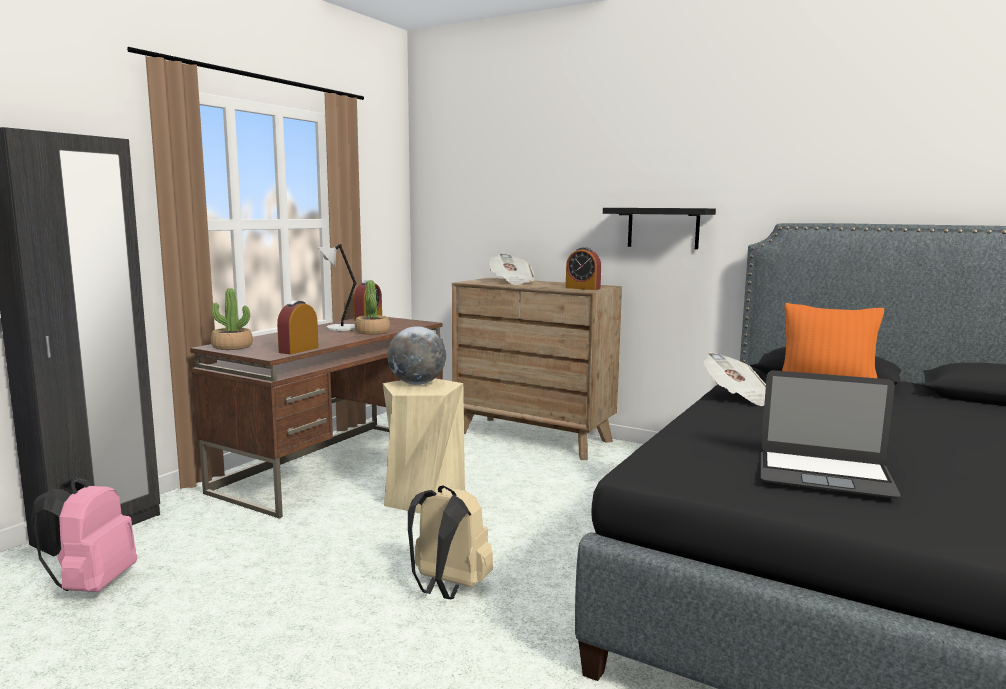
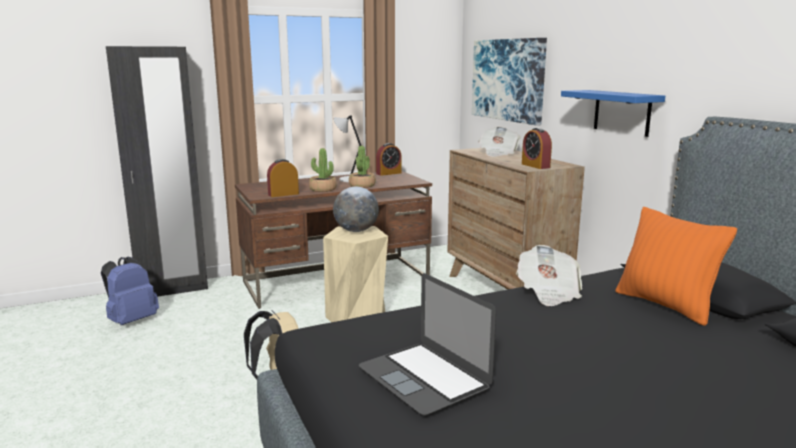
camera: 35 degrees right, 5 degrees up
(92, 585) = (131, 320): pink backpack -> blue backpack
(232, 347) = (255, 186): potted plant -> potted plant (322, 189)
(493, 202) = (507, 80): none -> picture
(663, 228) = (622, 112): black shelf -> blue shelf

